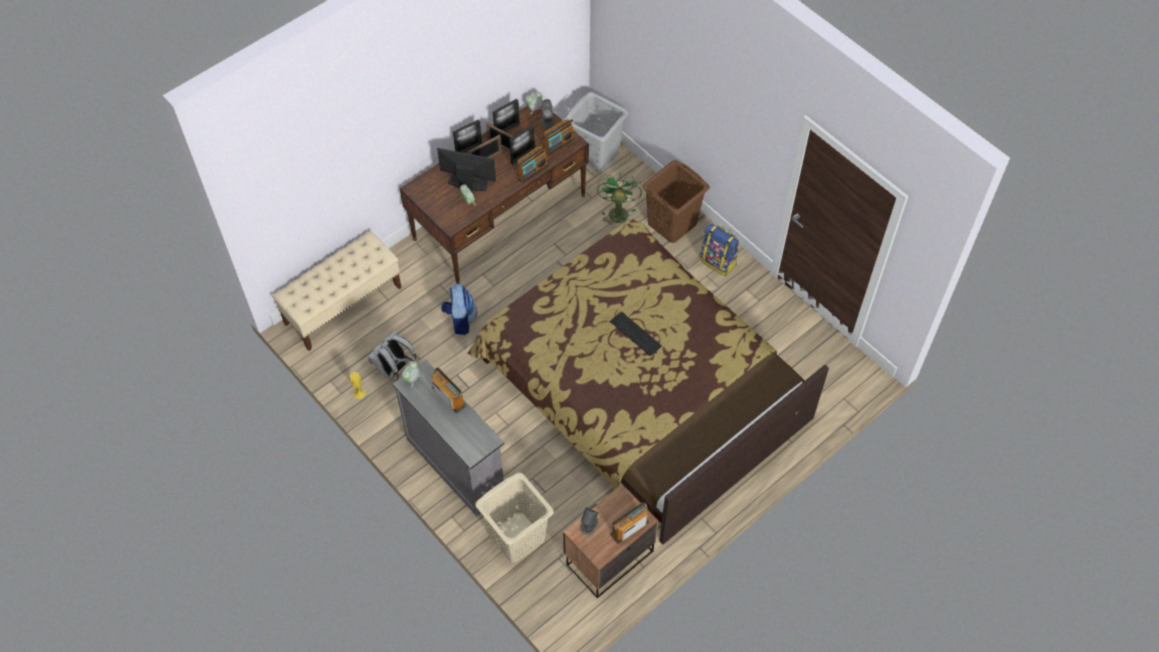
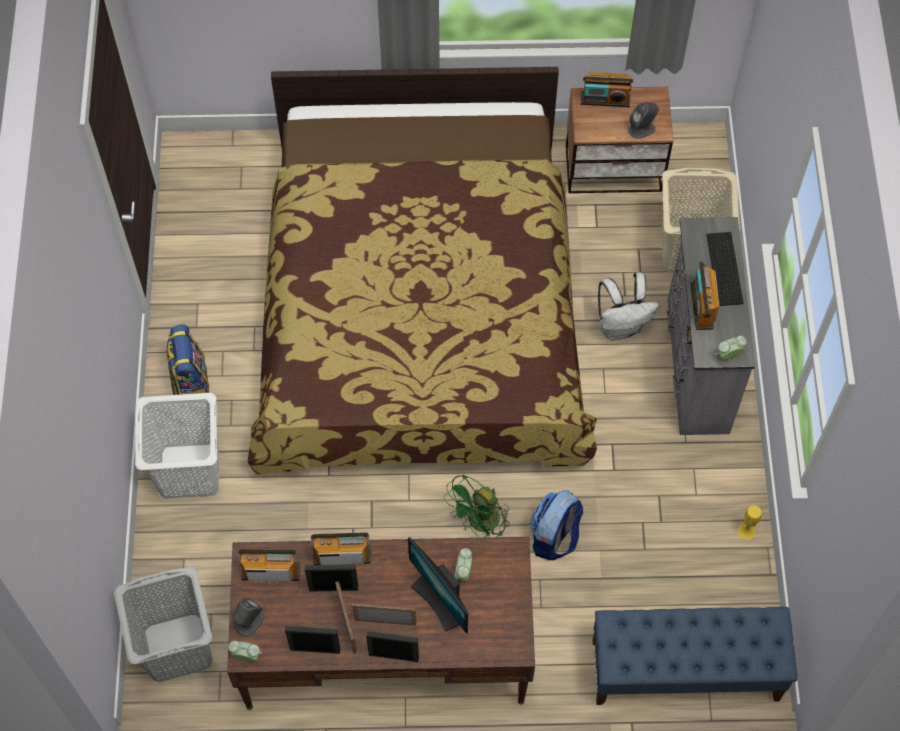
camera: 140 degrees left, 5 degrees up
(343, 305) = (684, 670): beige bench -> blue bench
(394, 369) = (683, 531): white backpack -> white backpack (621, 326)
(617, 211) = (234, 540): green fan -> green fan (480, 524)
(634, 334) = (413, 281): keyboard -> keyboard (726, 269)
(672, 224) = (189, 470): brown laundry basket -> white laundry basket

